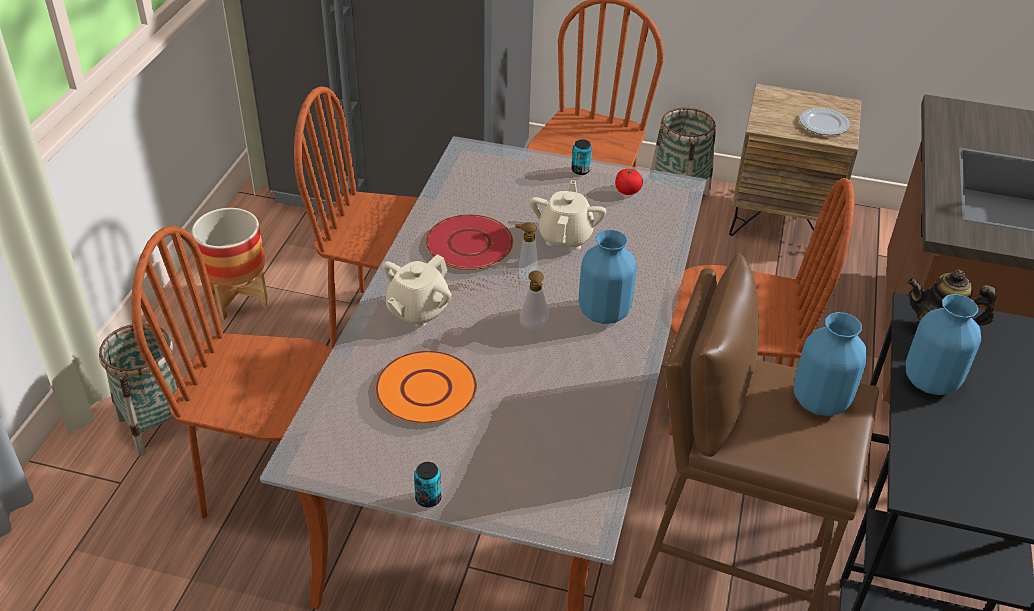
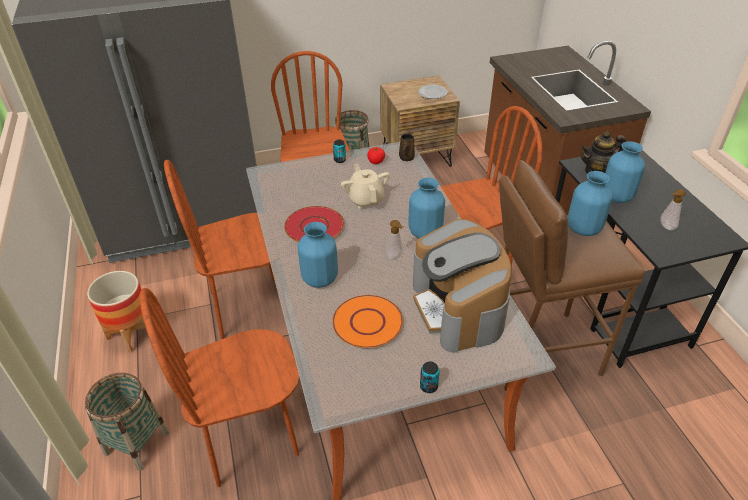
camera: 30 degrees left, 0 degrees up
(417, 311) = (319, 278): beige teapot -> blue vase
(525, 276) = (363, 231): soap dispenser -> soap dispenser (665, 227)
(554, 427) = (458, 308): none -> coffee machine
(674, 202) = (406, 158): none -> brown mug

